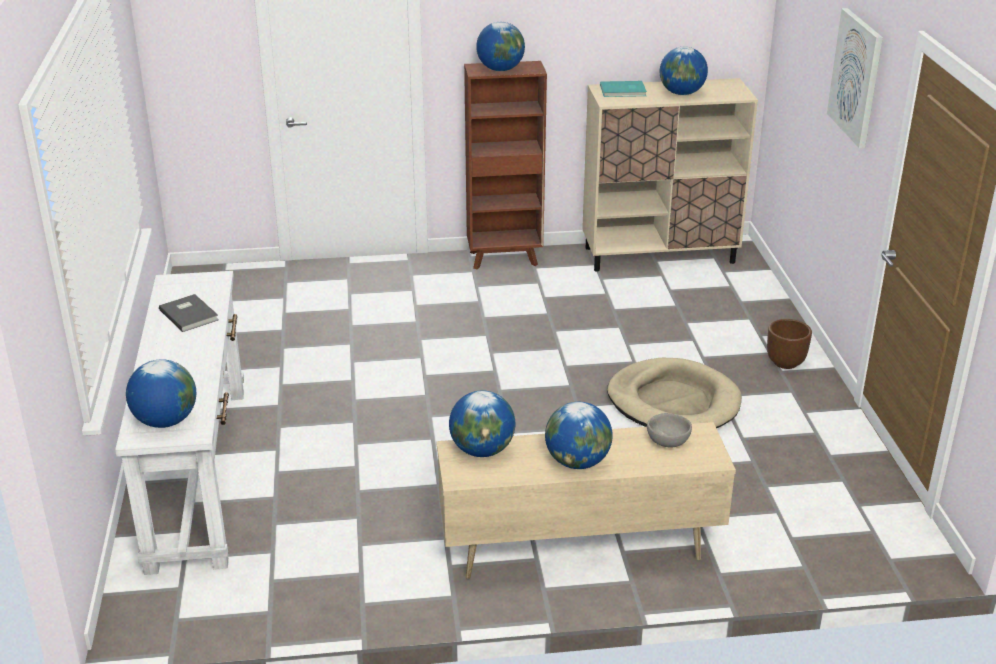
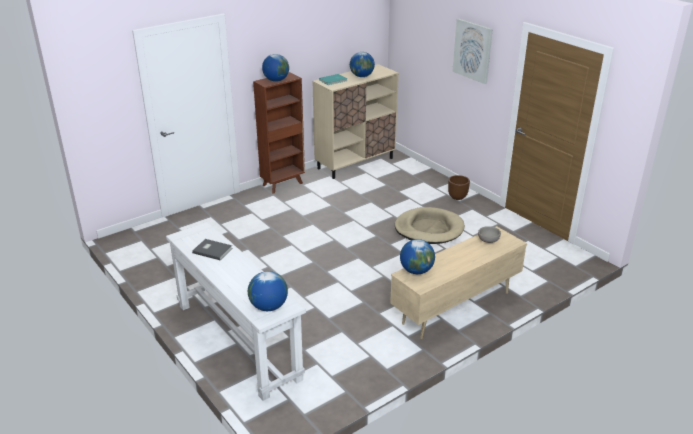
camera: 30 degrees left, 0 degrees up
(577, 462) = (462, 262): globe -> none

